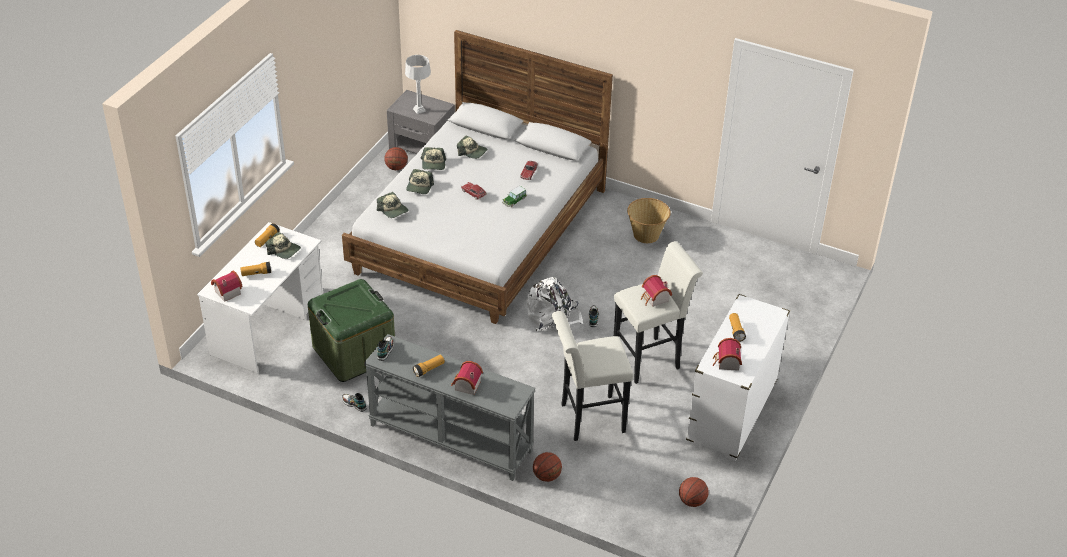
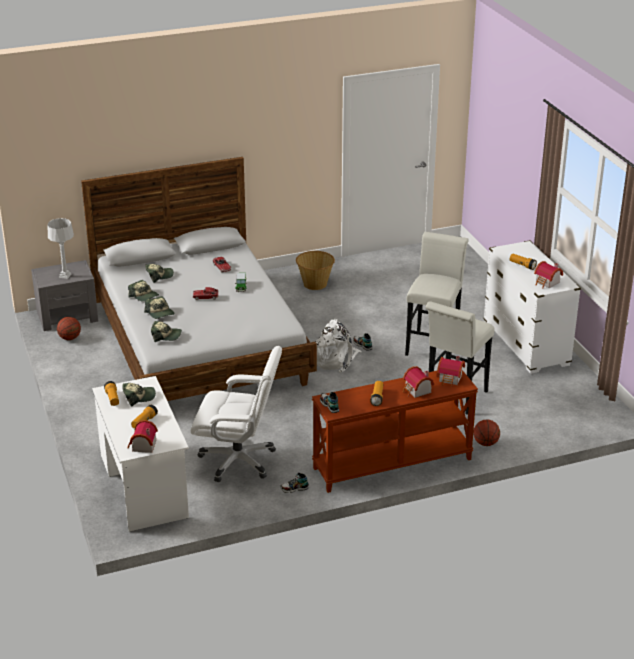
camera: 45 degrees left, 10 degrees down
(354, 352) = (238, 460): green storage box -> white office chair
(450, 438) = (392, 464): grey console table -> brown console table
(655, 299) = (439, 281): toy house -> toy house (450, 379)
(692, 501) = (583, 400): basketball -> none

